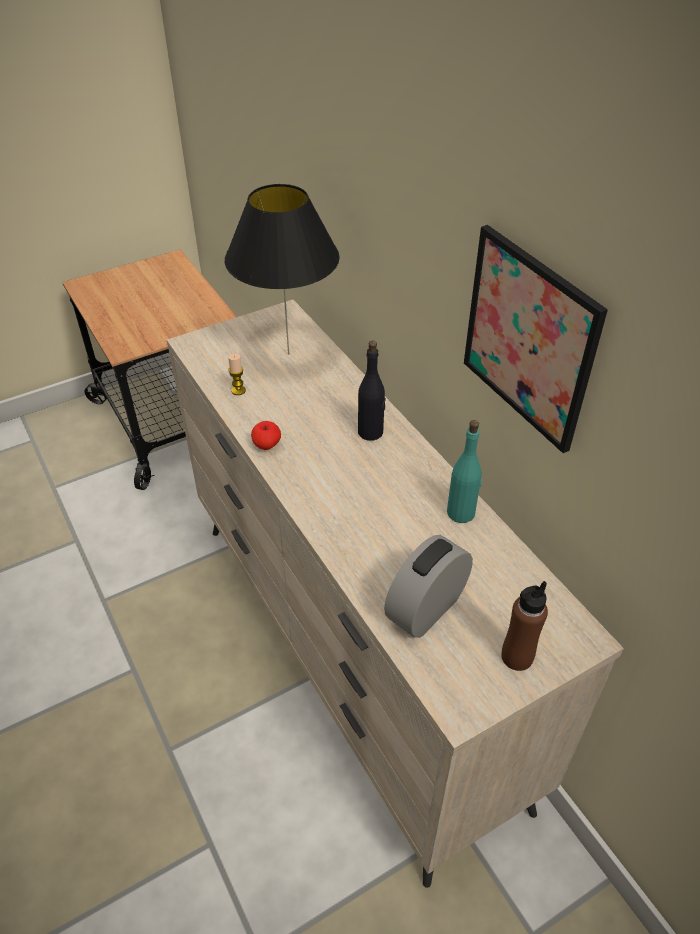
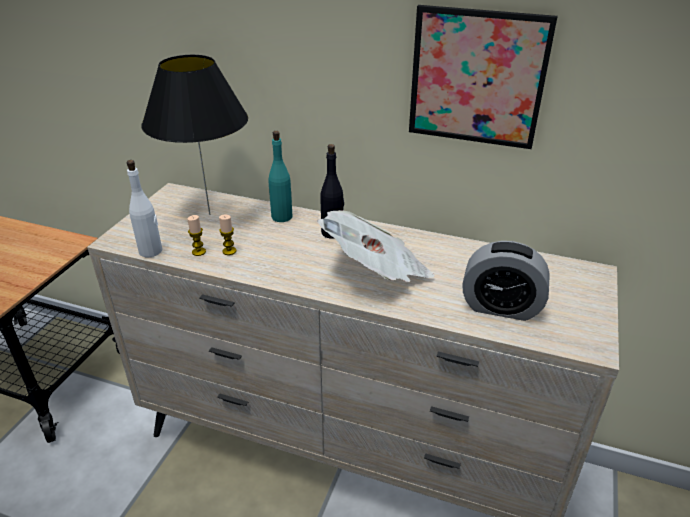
camera: 40 degrees left, 10 degrees down
(205, 369) = (151, 251): none -> white bottle
(262, 403) = (229, 251): none -> candle
(267, 446) = (269, 274): apple -> none
(359, 498) = (377, 271): none -> newspaper
(426, 608) = (500, 307): alarm clock -> alarm clock turned 75 degrees counterclockwise
(461, 512) = (448, 247): turquoise bottle -> turquoise bottle (282, 216)
(516, 656) = (579, 301): brown bottle -> none

